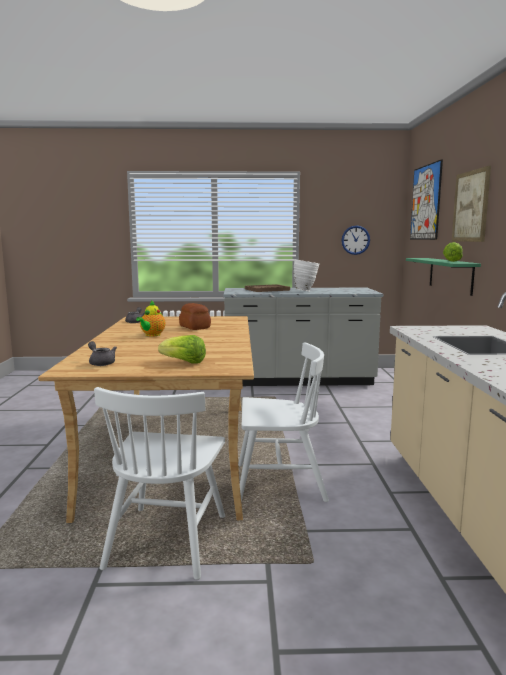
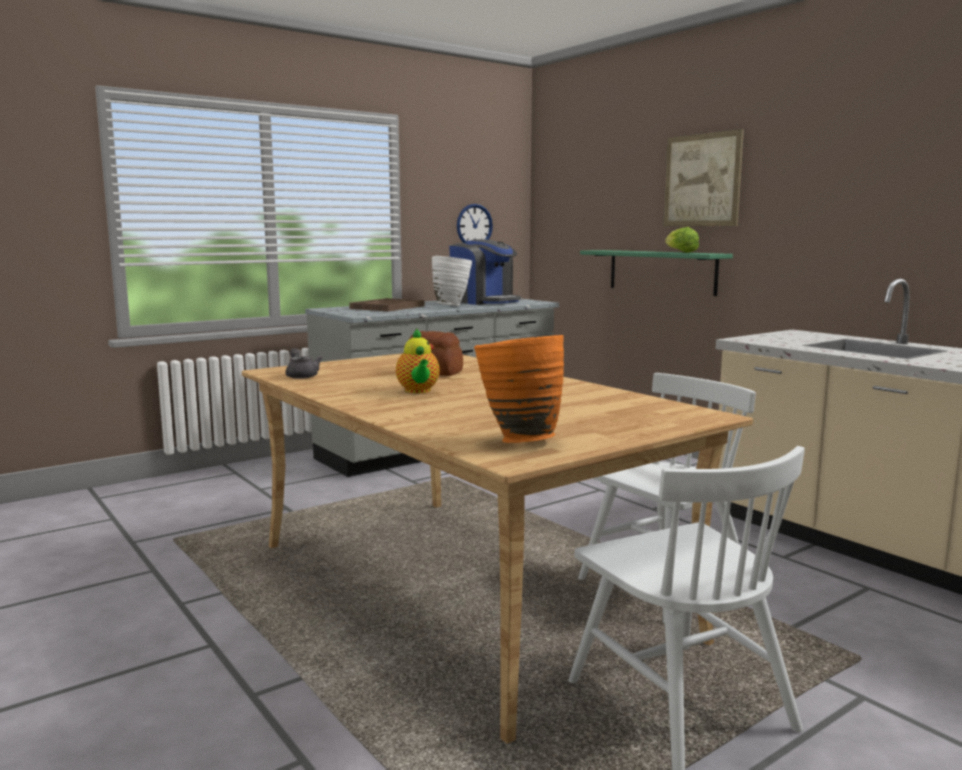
camera: 35 degrees left, 0 degrees up
(101, 363) = (517, 439): grey teapot -> orange vase
(184, 362) = (622, 418): lettuce -> none
(337, 290) = (484, 302): none -> coffee machine
(425, 202) = (587, 173): picture -> none

